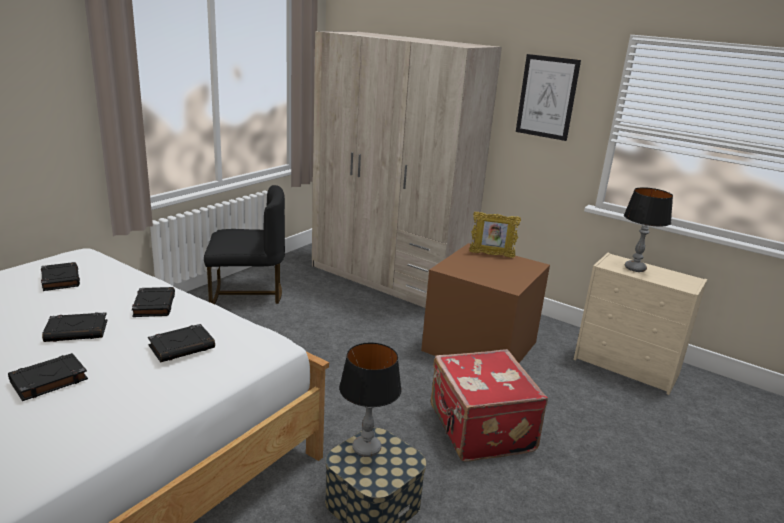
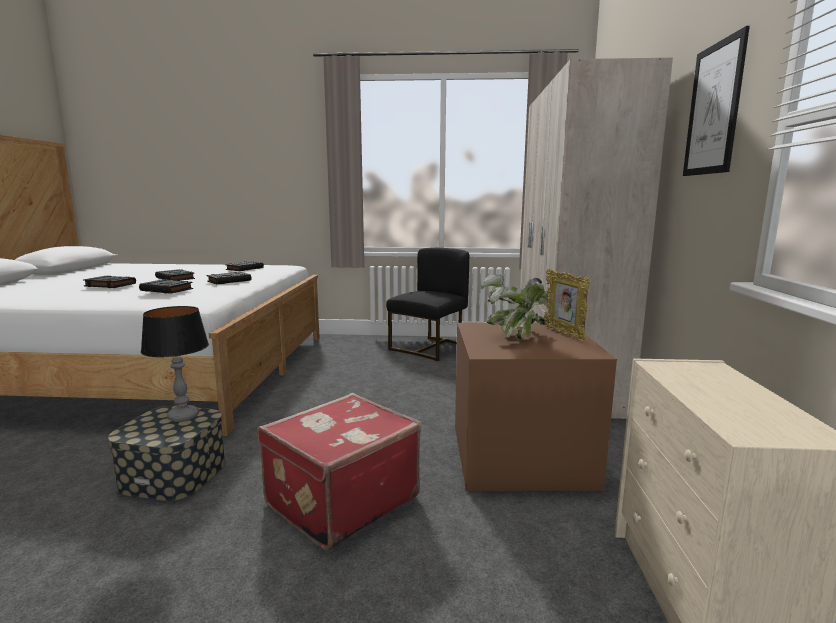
camera: 60 degrees right, 10 degrees down
(247, 294) = (429, 348): black chair -> black chair turned 105 degrees counterclockwise
(485, 268) = (515, 337): none -> potted plant
(635, 268) = (708, 383): table lamp -> none

